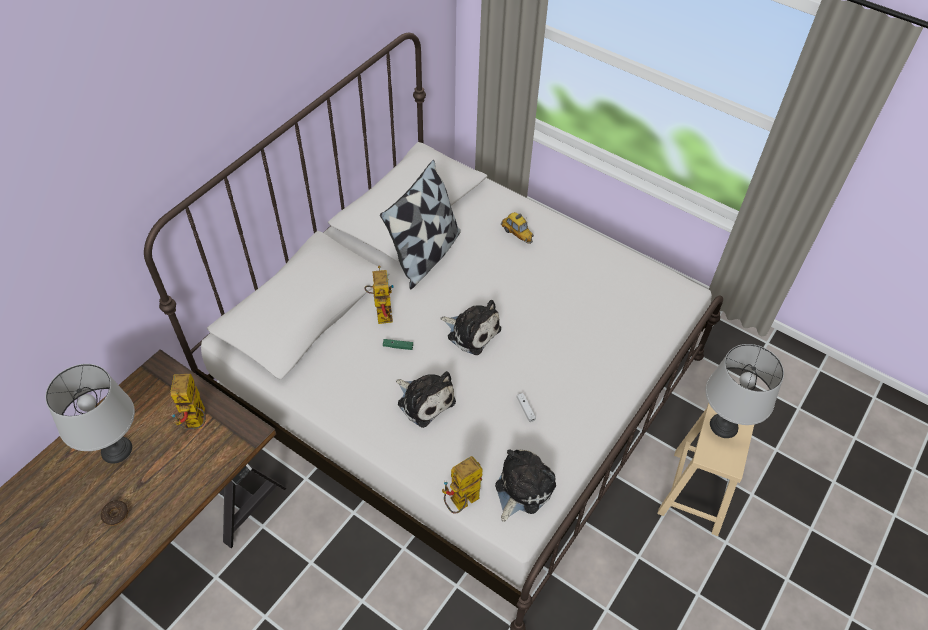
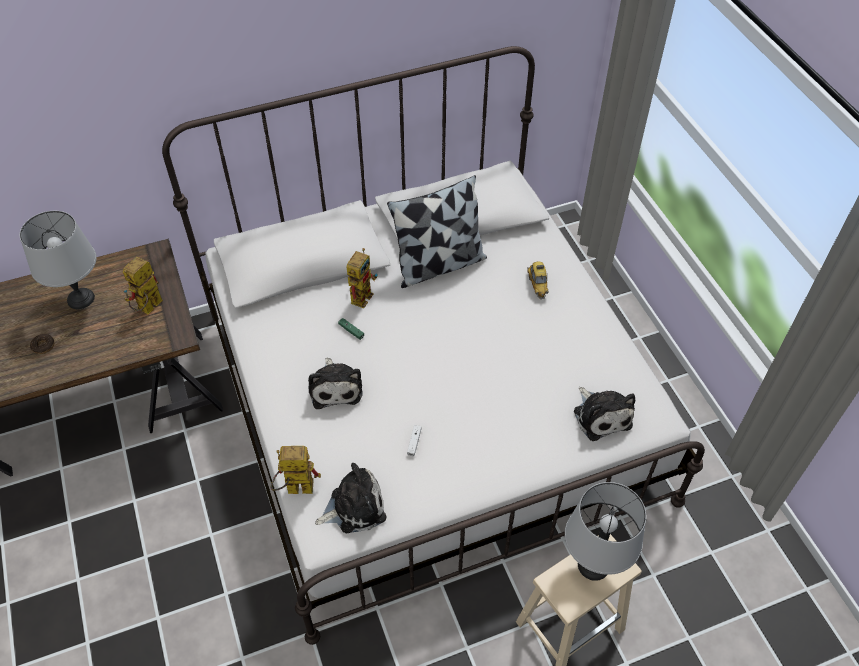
camera: 35 degrees right, 0 degrees up
(471, 331) = (423, 350): plush toy -> plush toy (601, 415)

